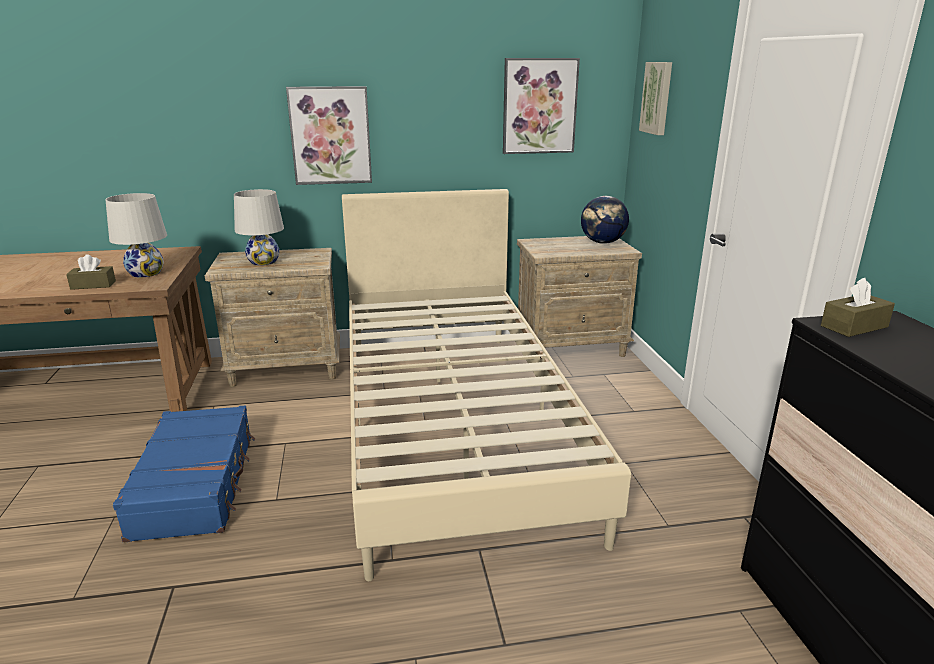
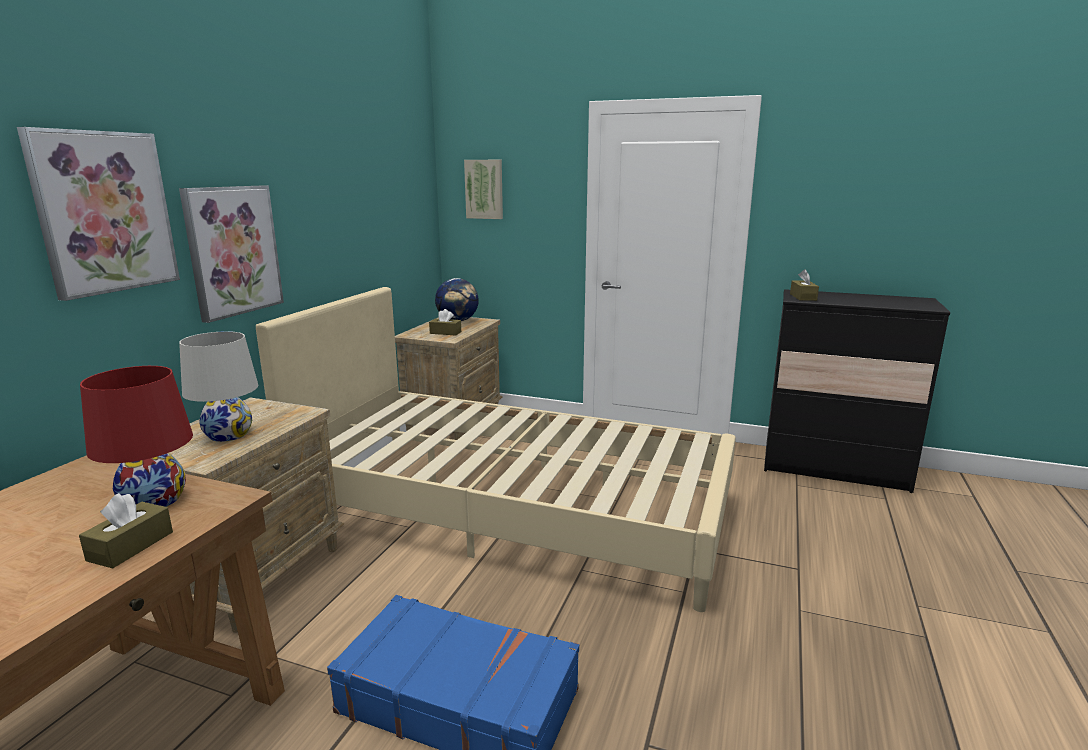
camera: 60 degrees left, 5 degrees down
(146, 273) = (154, 500): white table lamp -> red table lamp
(539, 106) = (390, 202): picture -> picture (104, 212)
(557, 248) = (445, 332): none -> brown tissue box

